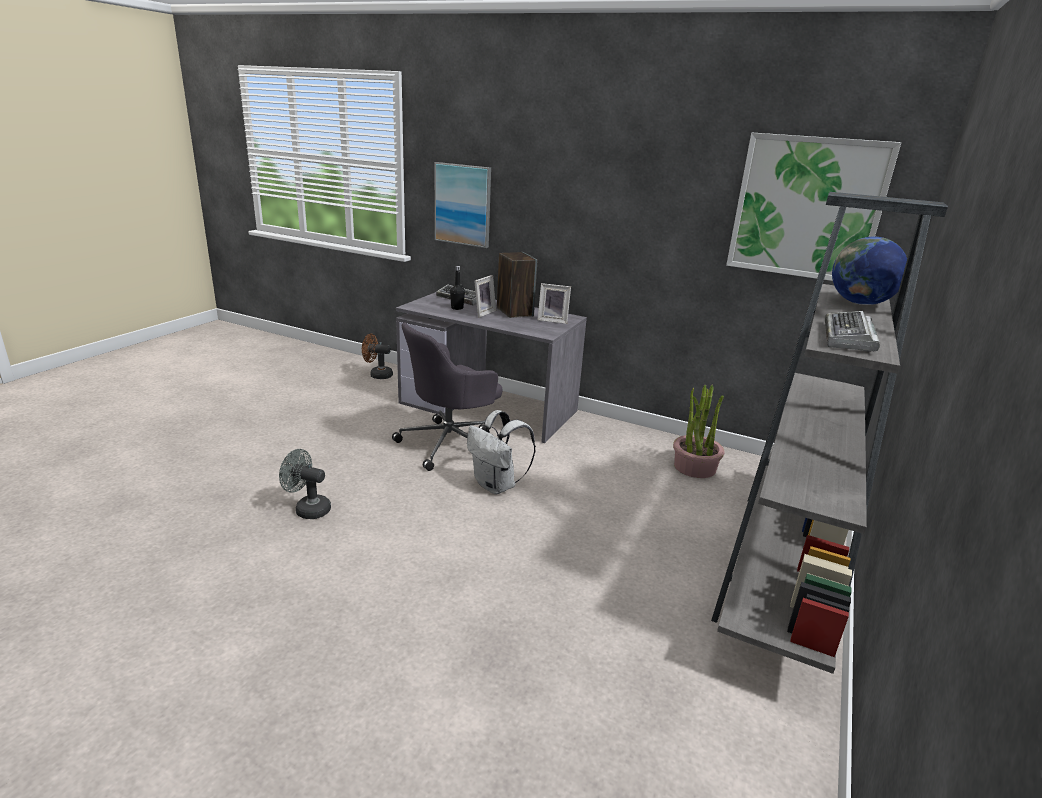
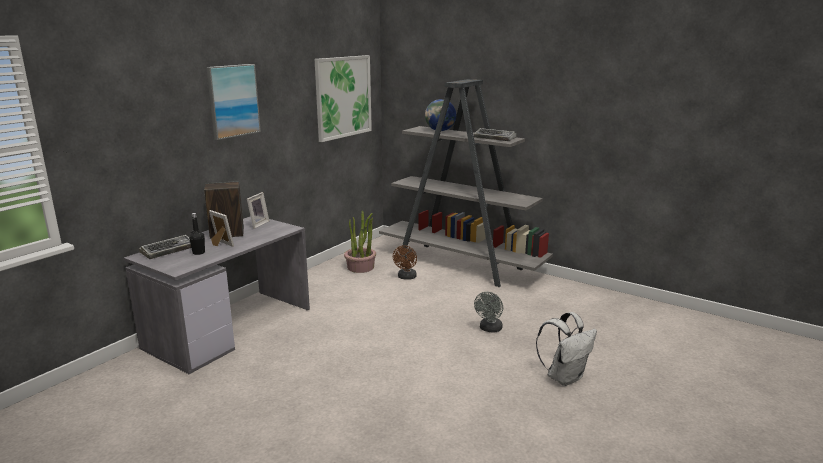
camera: 80 degrees left, 5 degrees down
(308, 509) = (379, 415): grey fan -> grey fan (489, 329)
(377, 375) = (97, 389): brown fan -> brown fan (406, 277)
(450, 444) = (292, 348): grey office chair -> none
(463, 205) = (127, 163): picture -> picture (233, 101)
(497, 486) = (365, 331): white backpack -> white backpack (564, 377)

